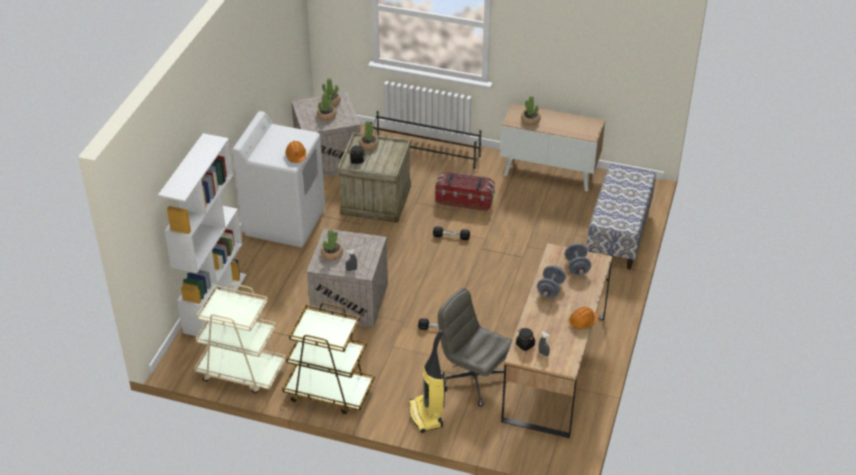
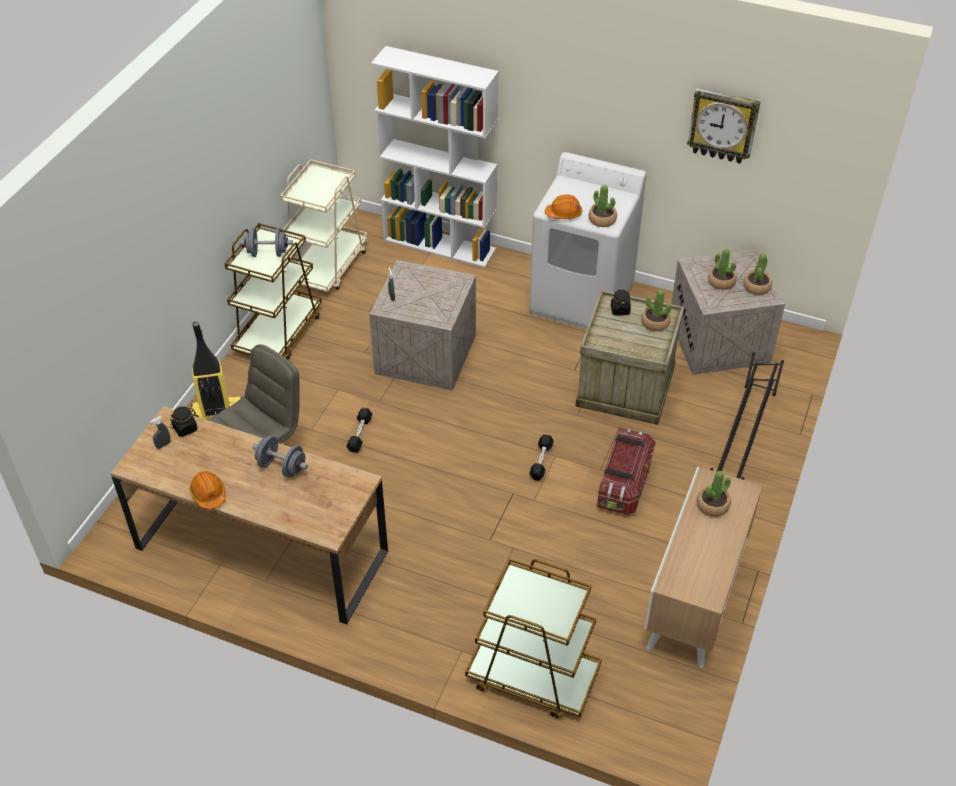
camera: 95 degrees right, 5 degrees up
(270, 41) = (723, 125): none -> wall clock
(332, 254) = (424, 281): potted plant -> potted plant (602, 219)
(577, 267) = (321, 503): grey dumbbell -> grey dumbbell (267, 253)
(619, 234) = (532, 676): bench -> brown cart

